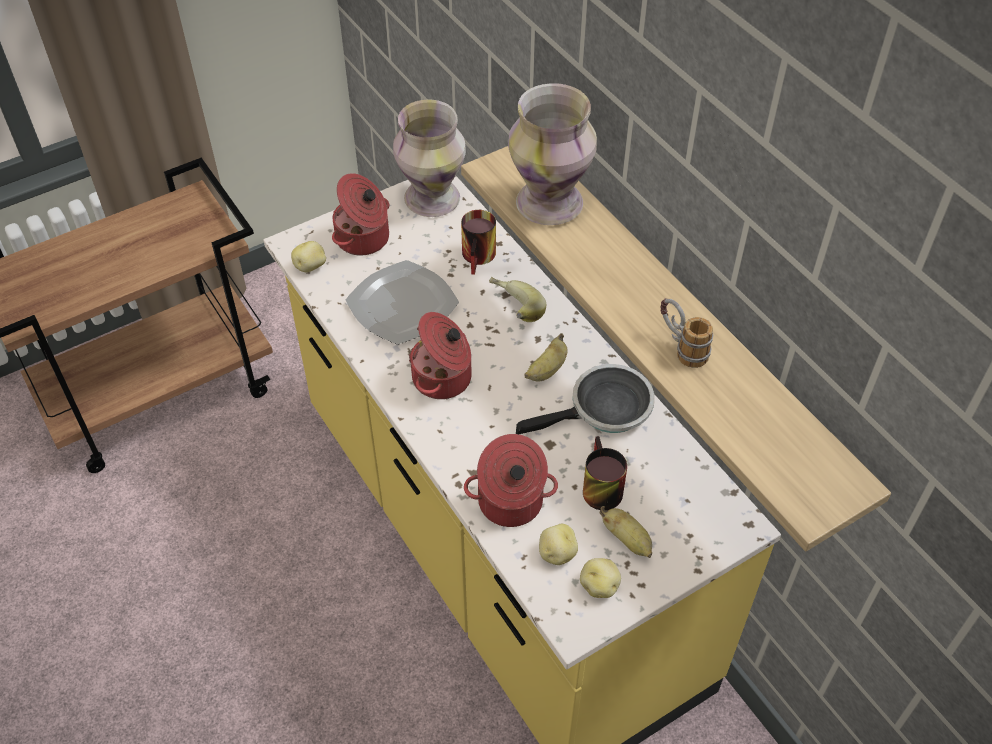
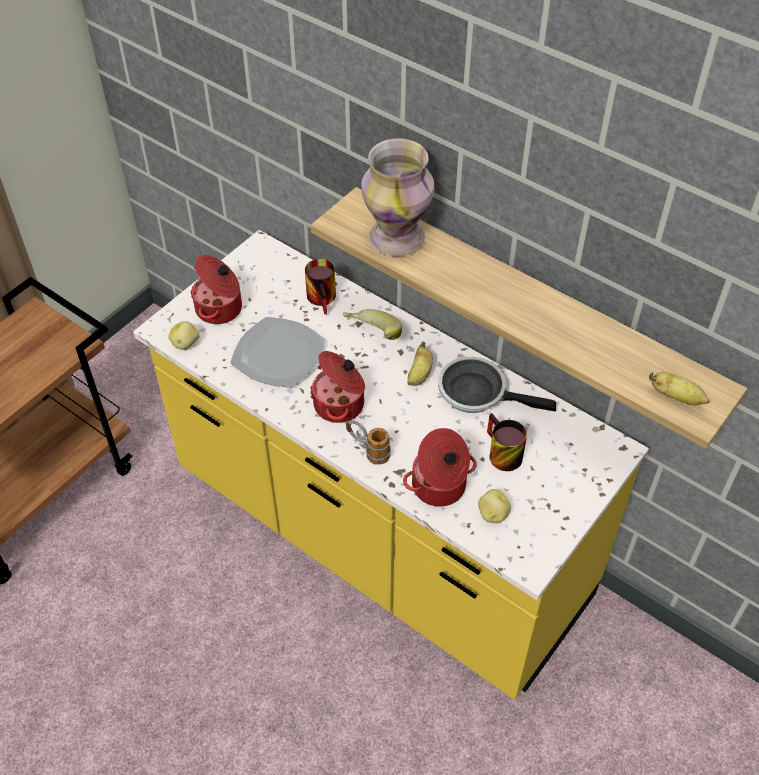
camera: 20 degrees left, 0 degrees up
(433, 200) = (263, 261): vase -> none
(599, 585) = (535, 528): potato -> none
(604, 410) = (478, 393): frying pan -> frying pan turned 120 degrees counterclockwise
(627, 540) = (541, 487): banana -> banana (676, 397)
(681, 347) = (550, 324): mug -> mug (368, 451)

